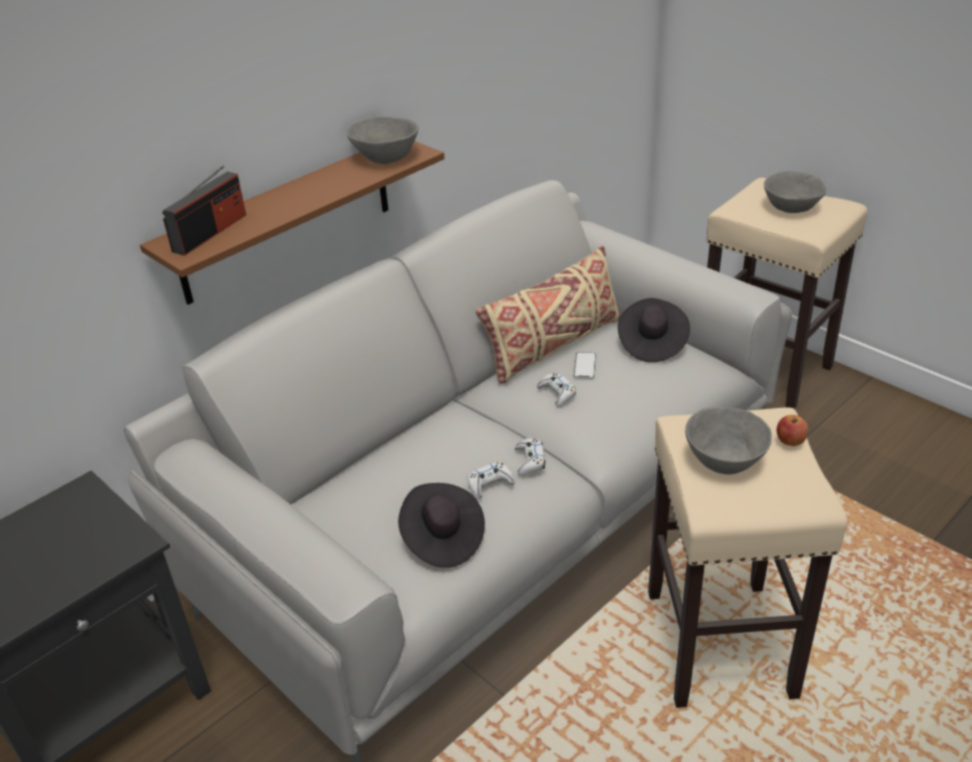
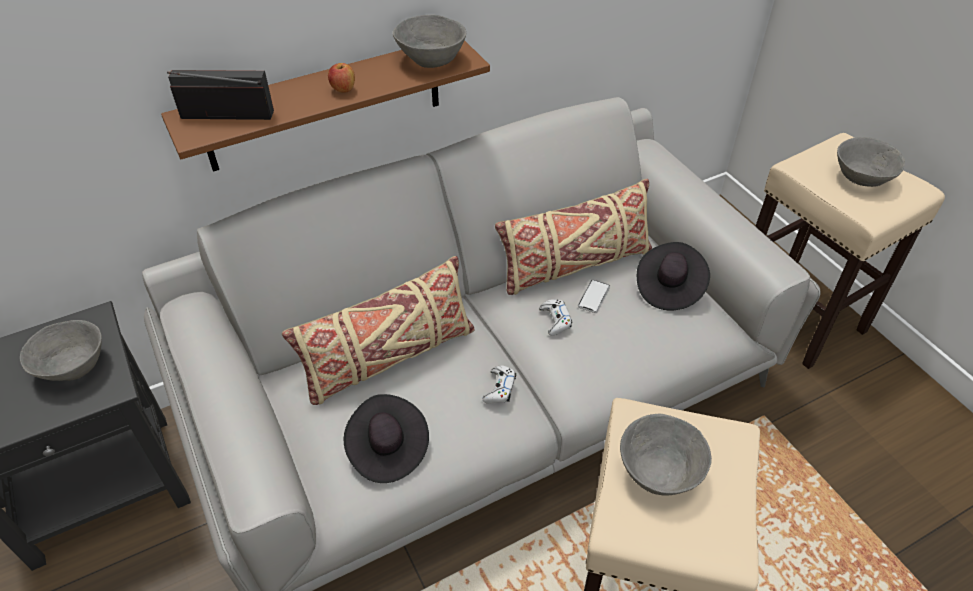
camera: 15 degrees right, 10 degrees up
(82, 534) = (74, 366): none -> grey bowl
(210, 233) = (227, 114): radio -> radio turned 135 degrees counterclockwise
(406, 463) = (389, 358): none -> beige pillow
(489, 485) = (451, 404): white game controller -> none
(790, 442) = (735, 470): apple -> apple (343, 89)

